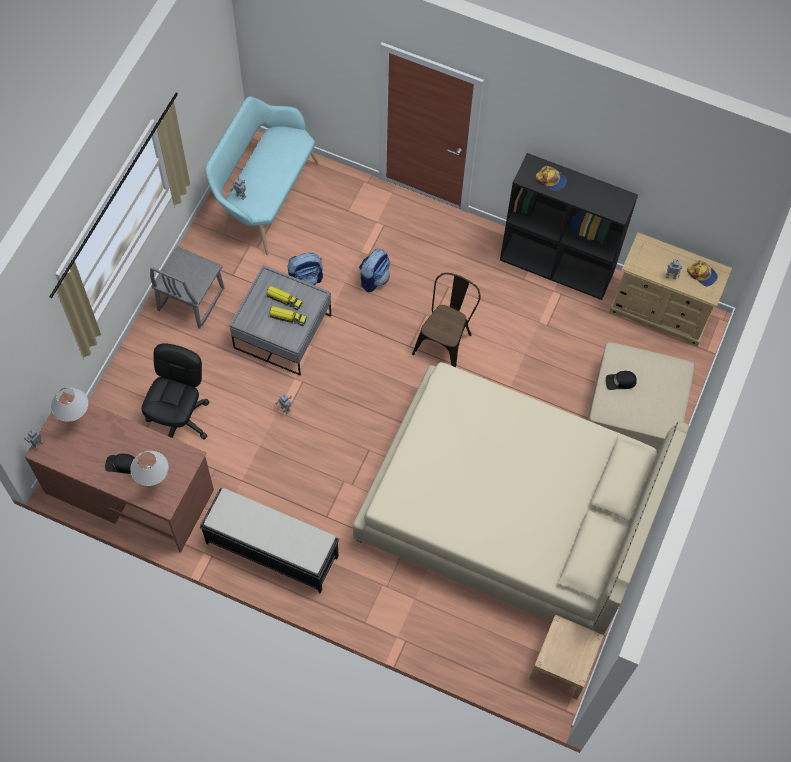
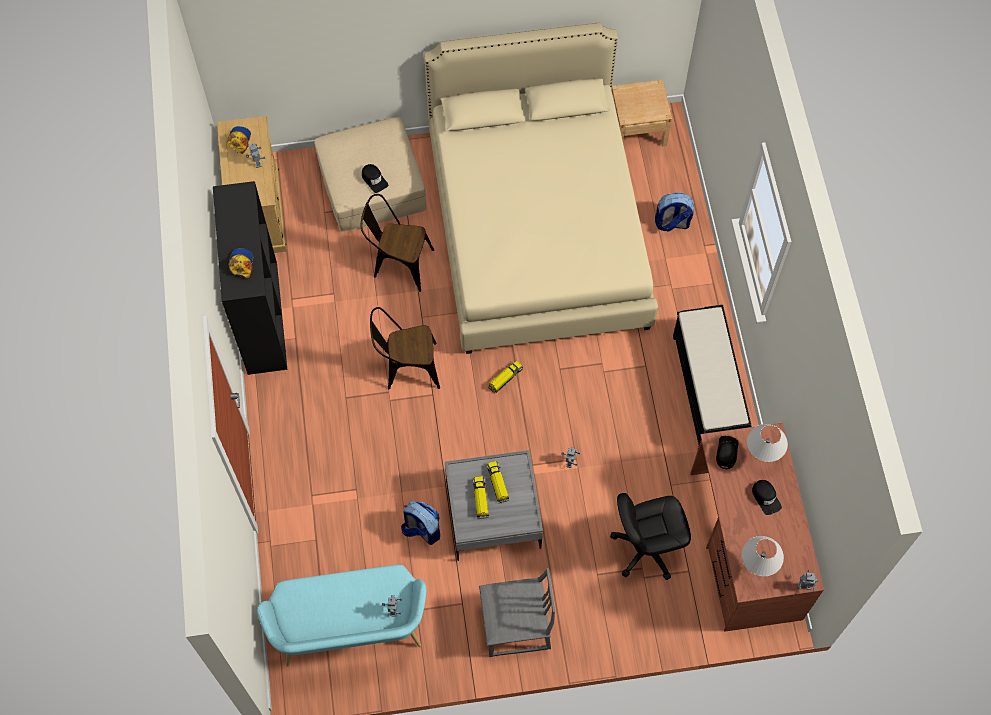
camera: 120 degrees left, 0 degrees up
(177, 461) = (726, 452): none -> black cap
(374, 278) = (379, 468): backpack -> backpack (672, 223)
(388, 405) = (505, 378): none -> toy truck
(545, 386) = (398, 263): none -> brown chair

